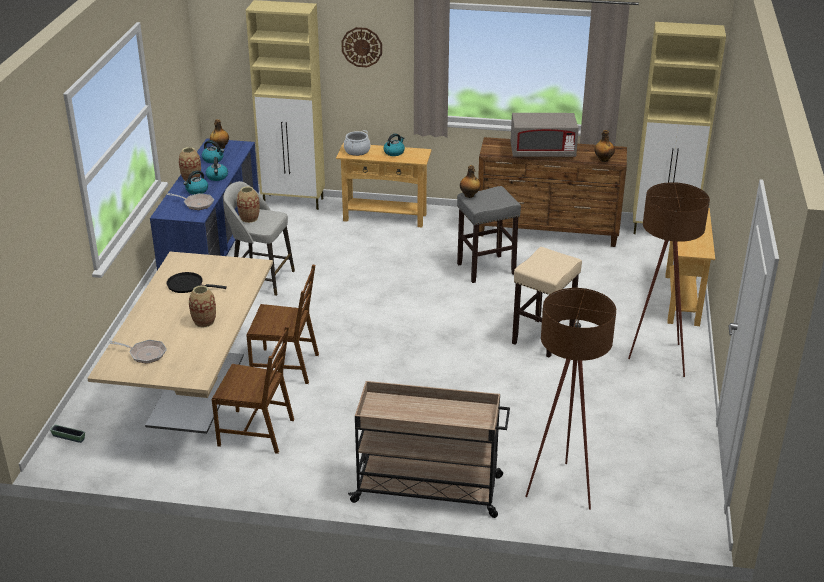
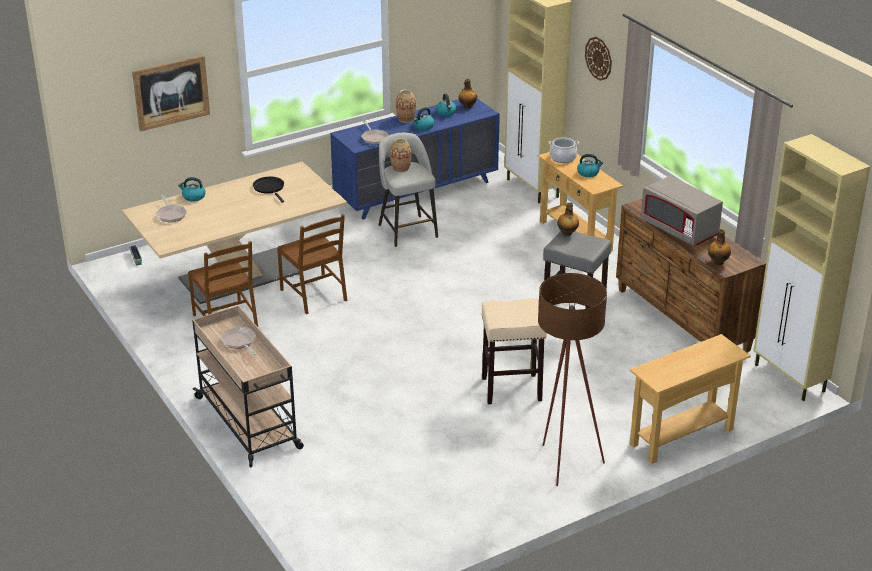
camera: 50 degrees right, 0 degrees up
(45, 229) = (171, 92): none -> picture
(196, 191) = (392, 129): kettle -> kettle (193, 197)
(204, 322) = (234, 215): vase -> none
(413, 409) = (240, 342): none -> frying pan
(562, 484) = (327, 482): brown floor lamp -> none

